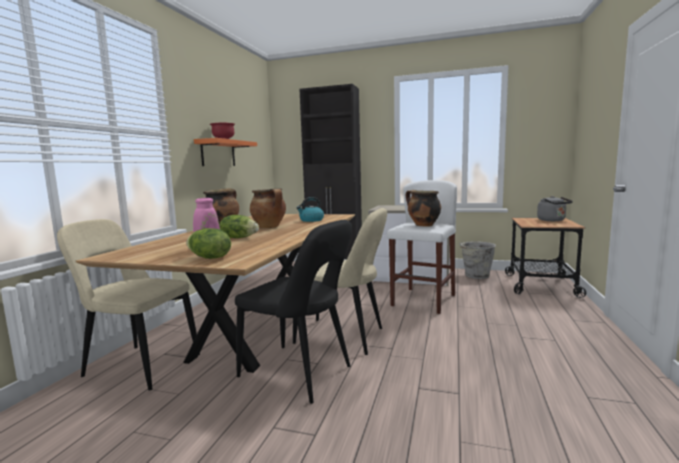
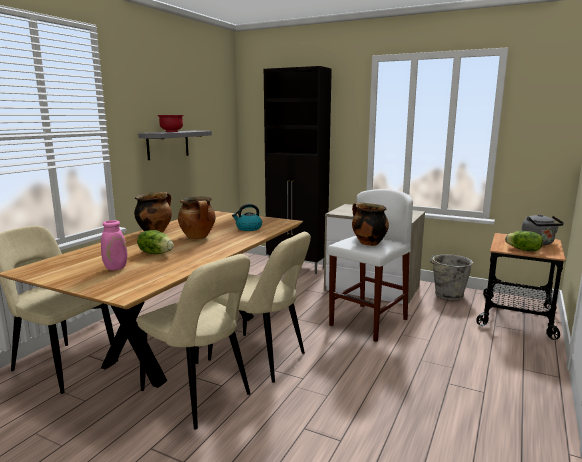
camera: 10 degrees right, 5 degrees up
(209, 258) = (106, 284): lettuce -> lettuce (523, 250)
(218, 153) = (168, 144): orange shelf -> grey shelf
(299, 373) = (199, 395): black chair -> beige chair

